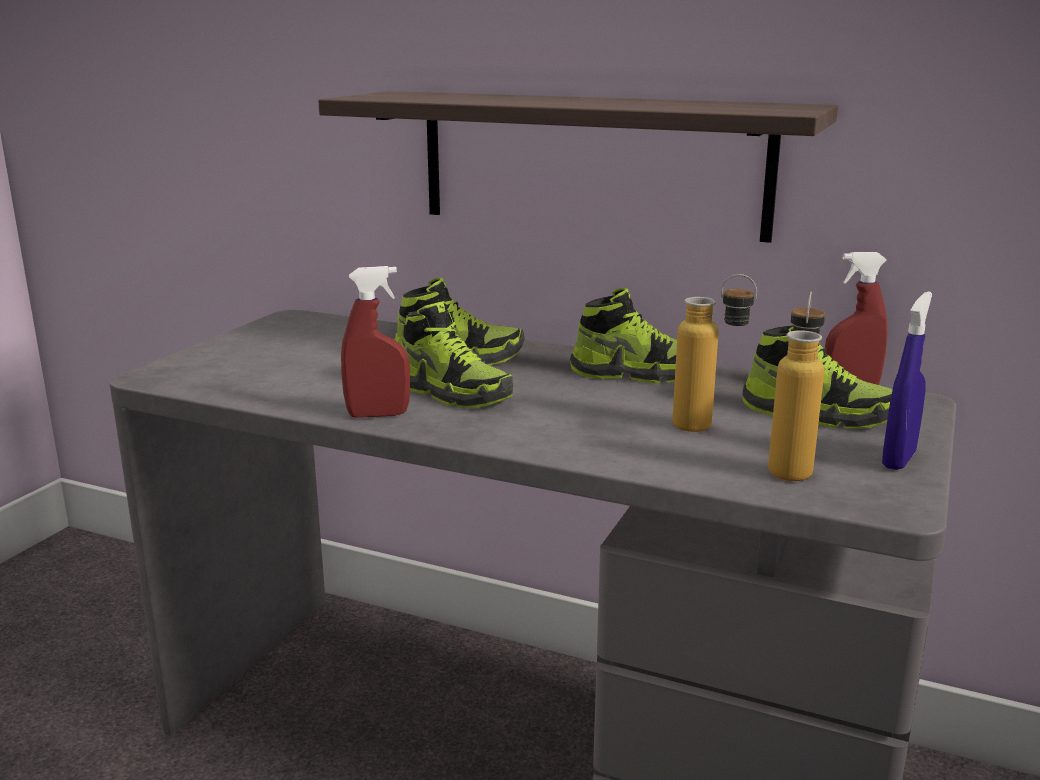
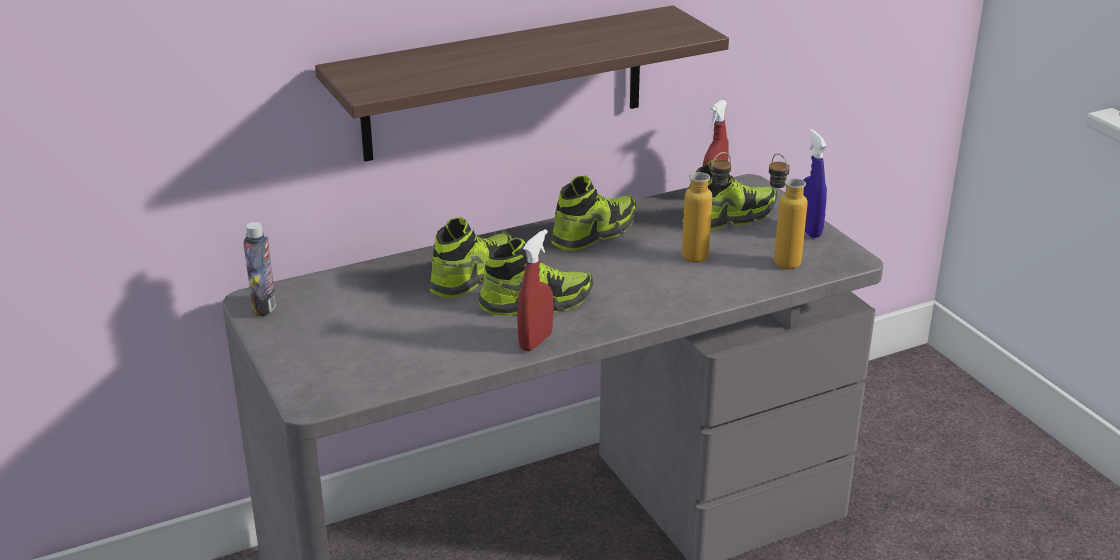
camera: 50 degrees left, 10 degrees up
(283, 322) = (264, 307): none -> bottle

